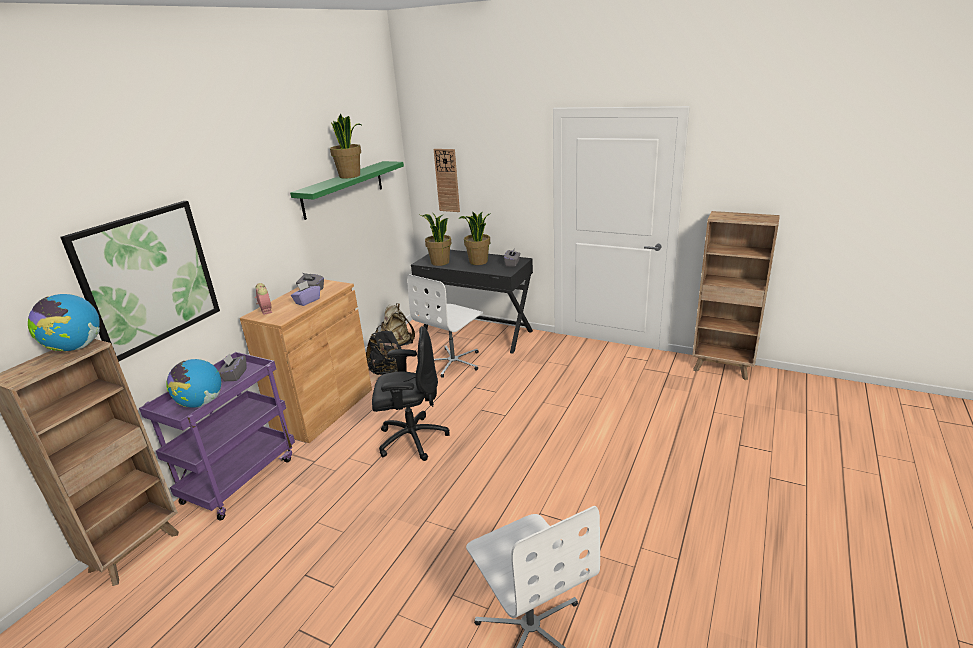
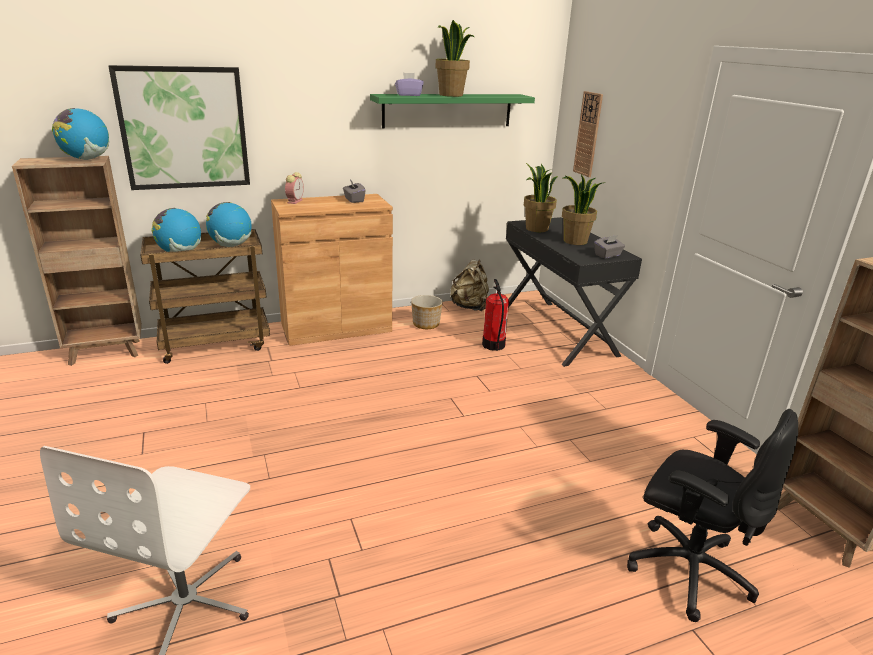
camera: 40 degrees right, 0 degrees up
(234, 375) = (231, 245): grey tissue box -> globe
(240, 478) = (216, 343): purple cart -> brown cart
(307, 301) = (332, 206): purple tissue box -> purple tissue box (408, 95)
(387, 371) = (426, 324): black backpack -> planter
(411, 439) = (357, 386): black office chair -> black office chair (687, 569)
(453, 362) = (493, 345): white office chair -> fire extinguisher

